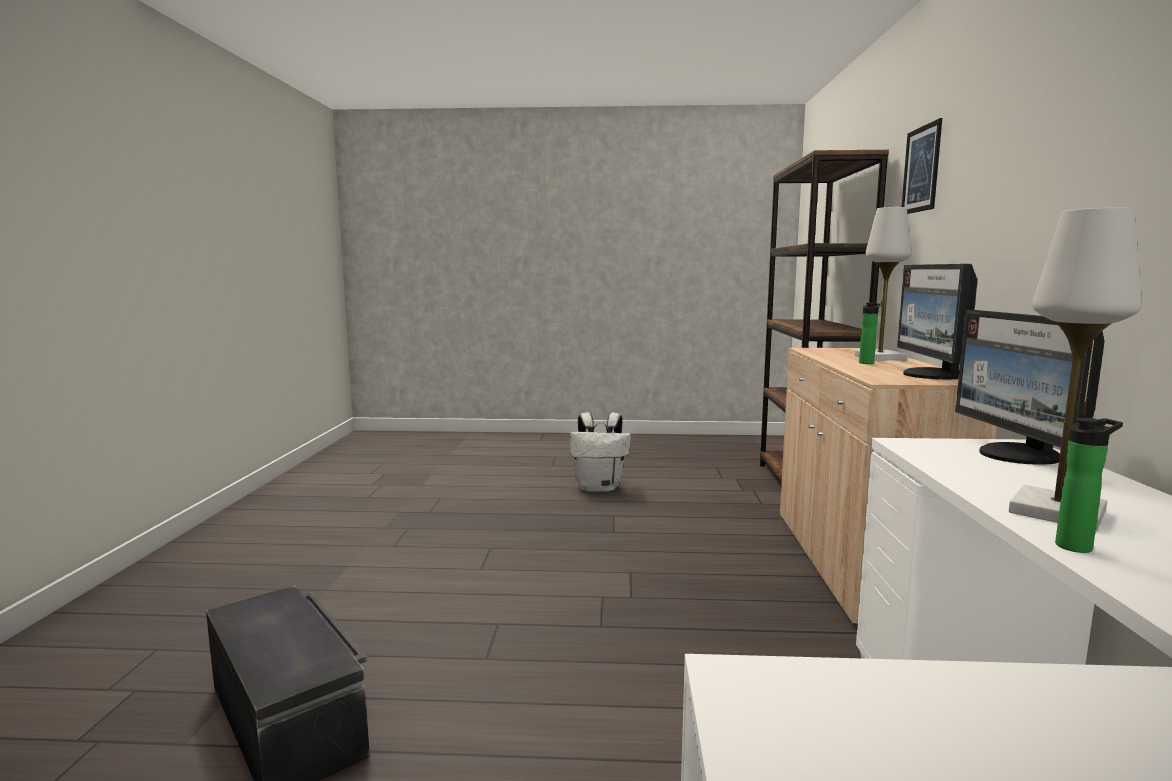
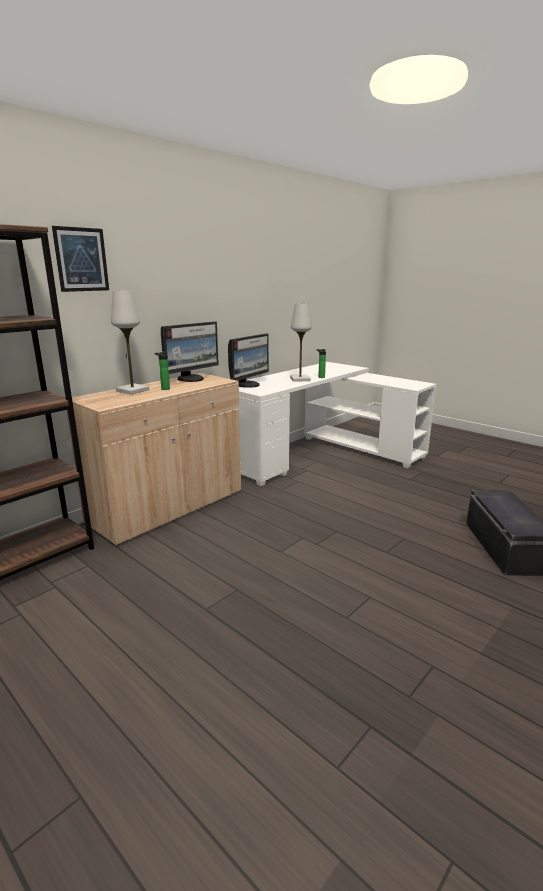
camera: 140 degrees left, 10 degrees up
(599, 487) = (139, 668): white backpack -> none

